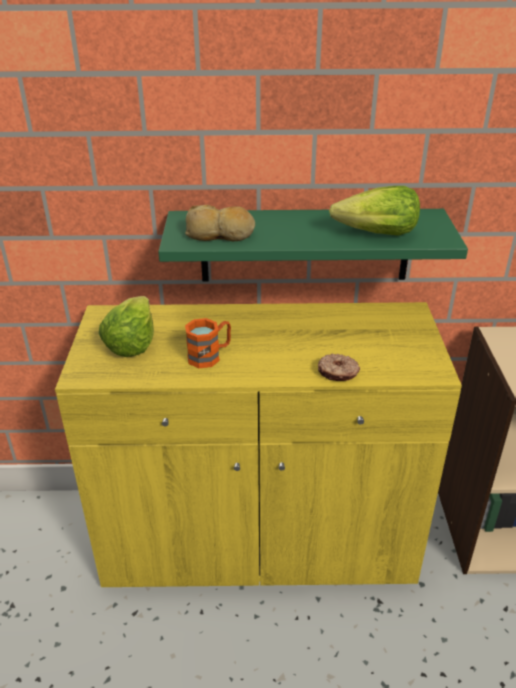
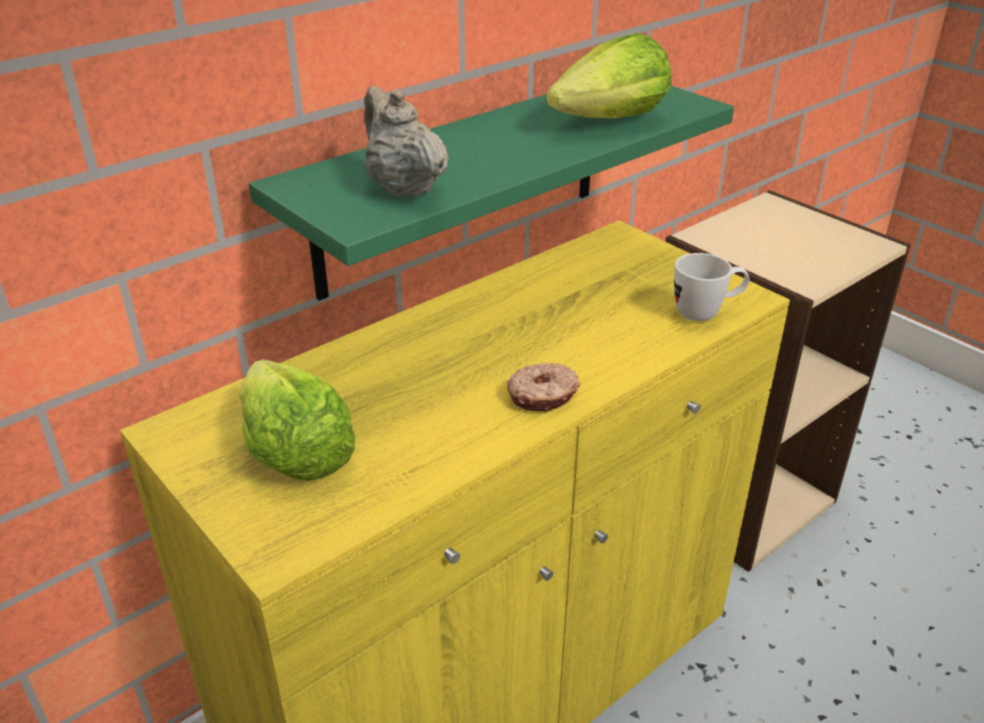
camera: 40 degrees left, 0 degrees up
(210, 356) = (451, 410): orange mug -> none
(220, 234) = (403, 188): bread -> beige teapot
(337, 373) = (648, 350): donut -> donut (543, 396)
(398, 370) = (706, 313): none -> white mug

